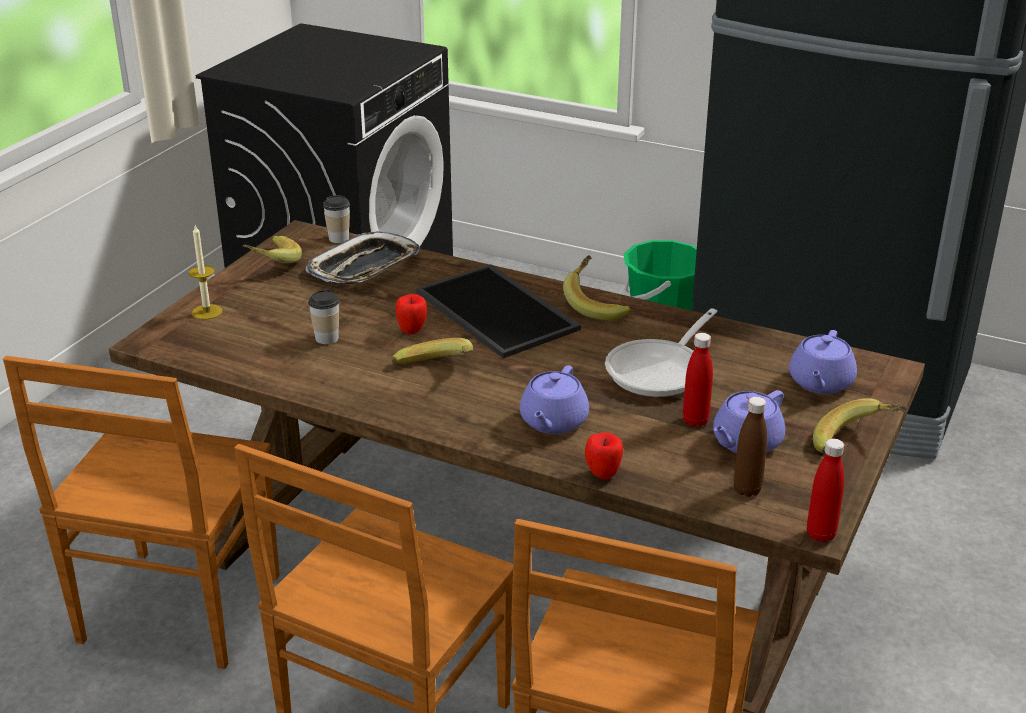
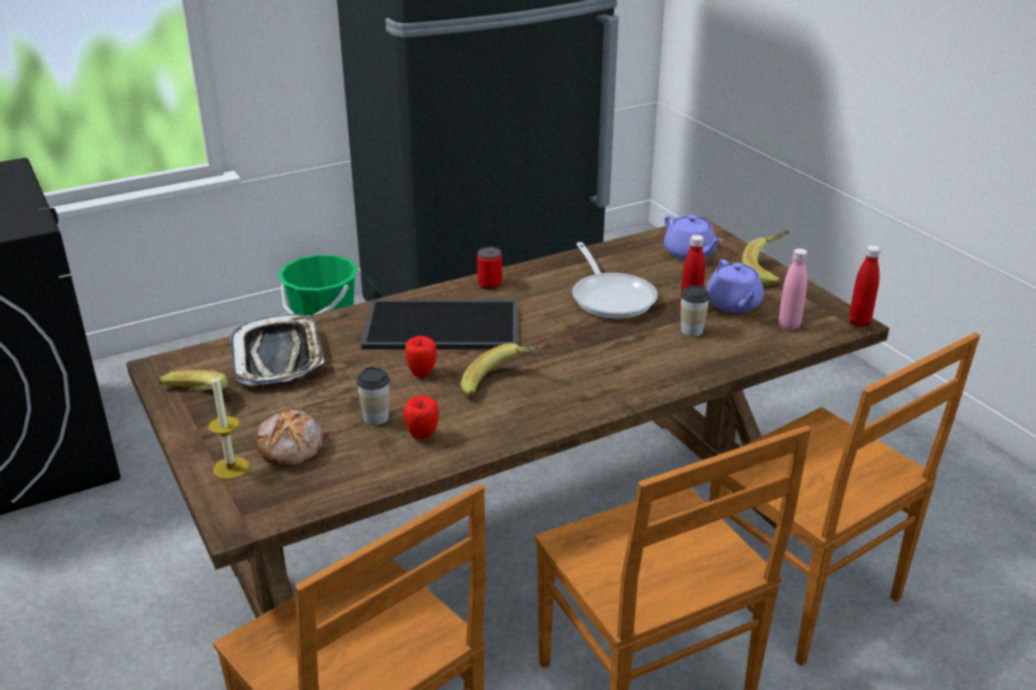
camera: 55 degrees left, 0 degrees up
(255, 322) = (293, 447): none -> bread
(339, 238) = (204, 351): cup -> cup (691, 330)
(553, 422) = (632, 362): purple teapot -> none
(597, 304) = (489, 284): banana -> can
(603, 475) = (722, 369): apple -> apple (422, 436)
(747, 489) = (789, 326): brown bottle -> pink bottle

